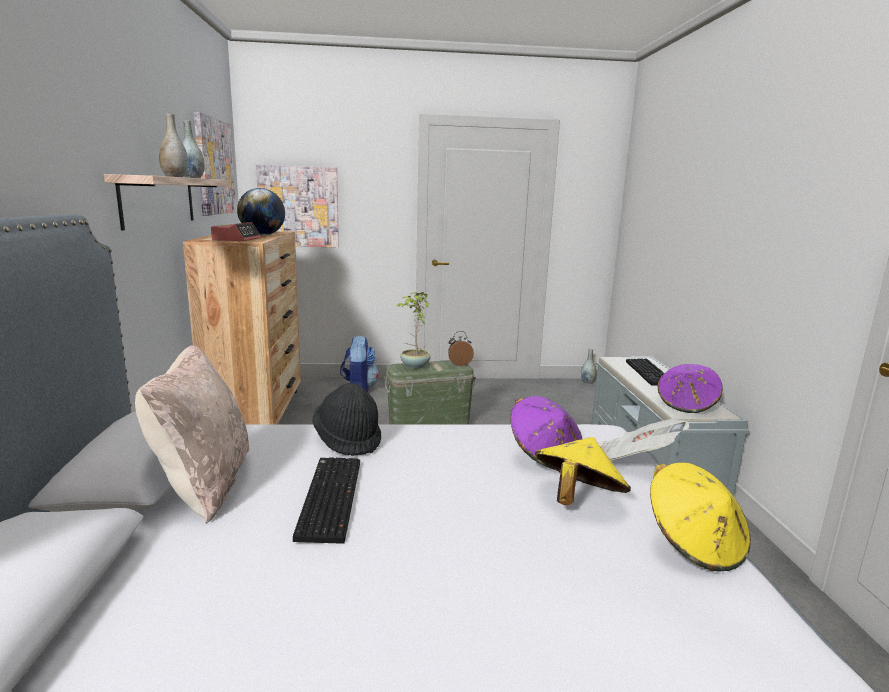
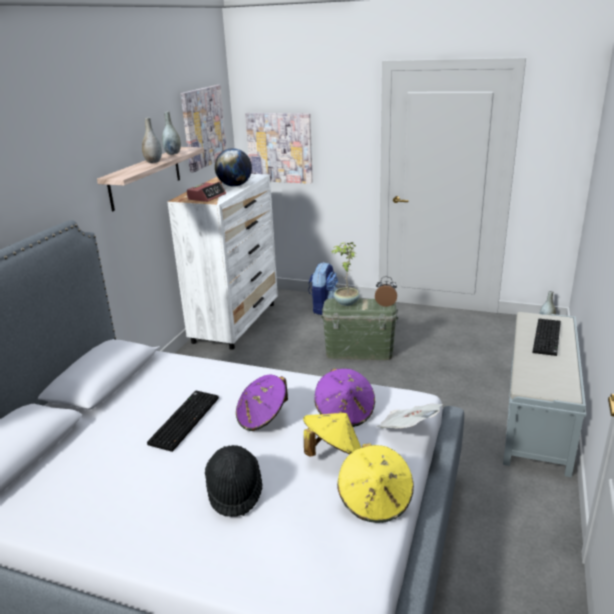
camera: 25 degrees right, 10 degrees up
(203, 484) = (126, 397): beige pillow -> none
(258, 413) = (236, 322): brown dresser -> white dresser
(348, 440) = (225, 377): black hat -> black hat (234, 491)
(687, 405) = (543, 380): purple hat -> purple hat (262, 417)

